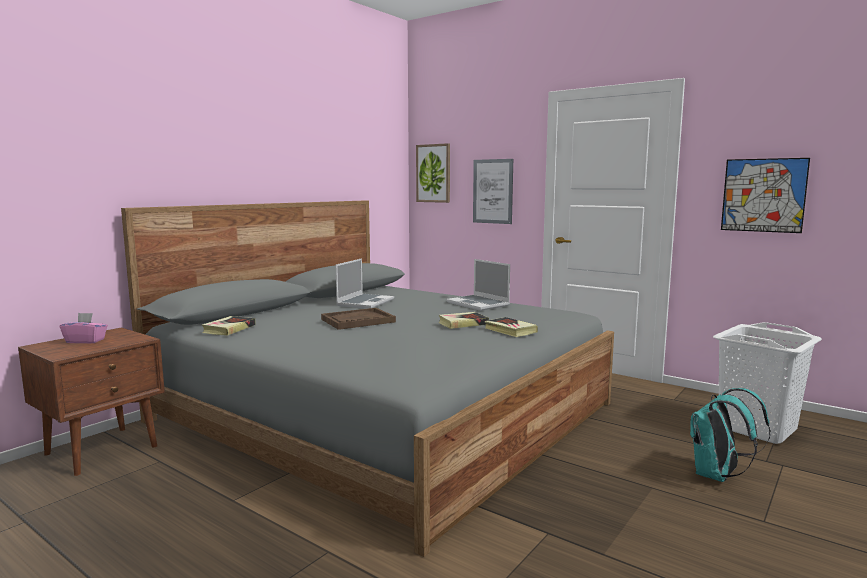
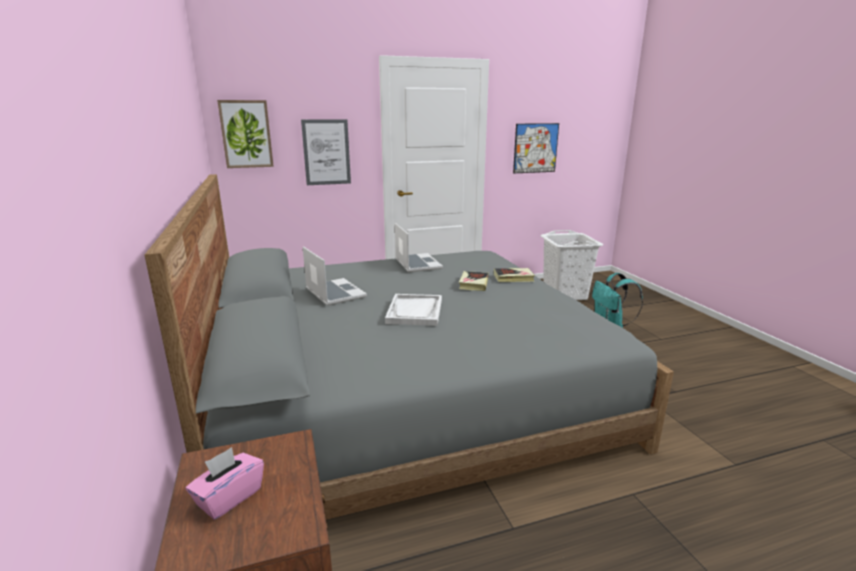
camera: 55 degrees left, 10 degrees up
(229, 329) = (348, 375): book -> none
(358, 321) = (415, 311): brown tray -> white tray
(479, 304) = (417, 264): laptop -> laptop turned 105 degrees counterclockwise

